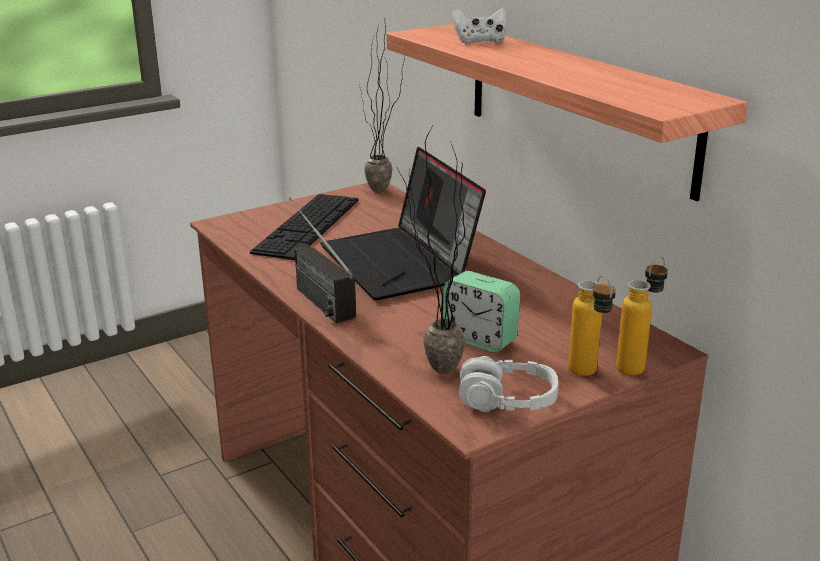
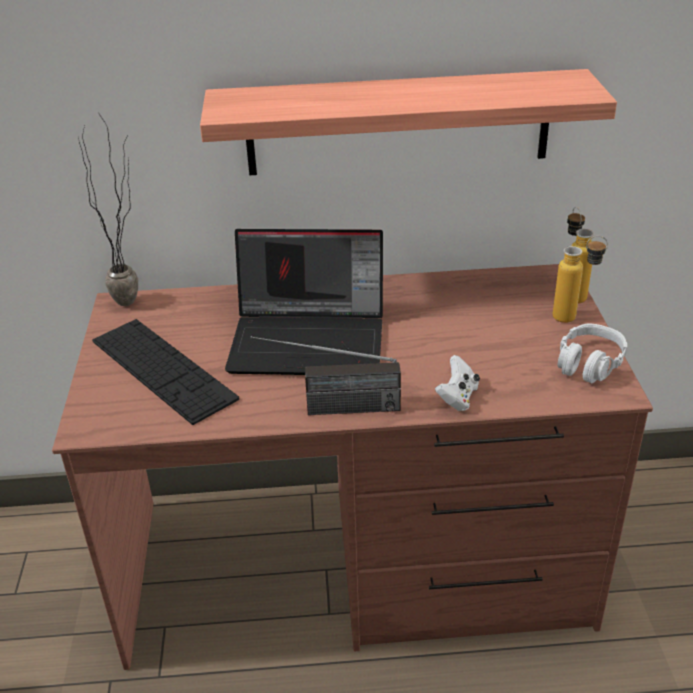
camera: 60 degrees left, 10 degrees up
(430, 369) = (519, 384): potted plant -> none
(479, 339) = (486, 345): alarm clock -> none
(480, 41) = (300, 98): white game controller -> white game controller (457, 398)

